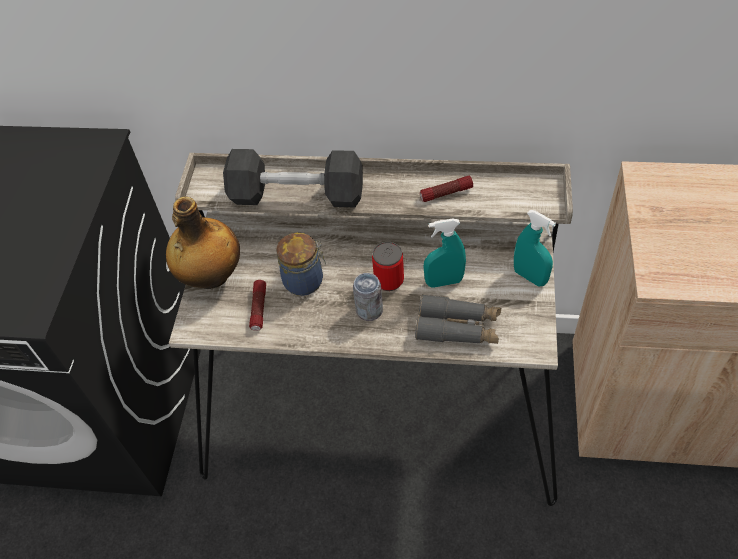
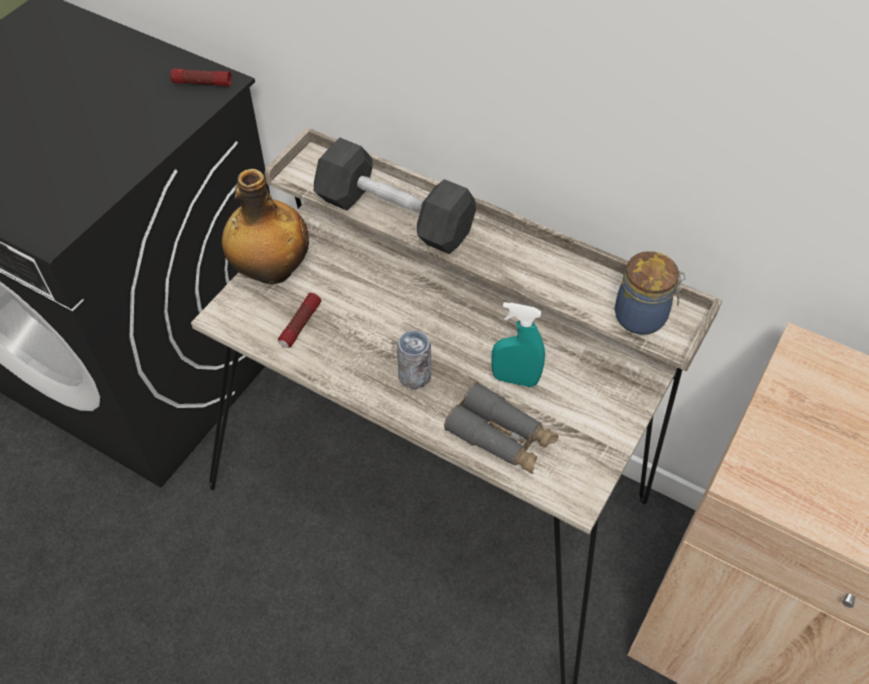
camera: 20 degrees right, 0 degrees up
(305, 281) = (365, 315): jar -> jar (642, 317)
(389, 280) = (455, 352): can -> none
(446, 193) = (559, 278): flashlight -> flashlight (202, 83)
(530, 277) = (617, 414): turquoise spray bottle -> none

